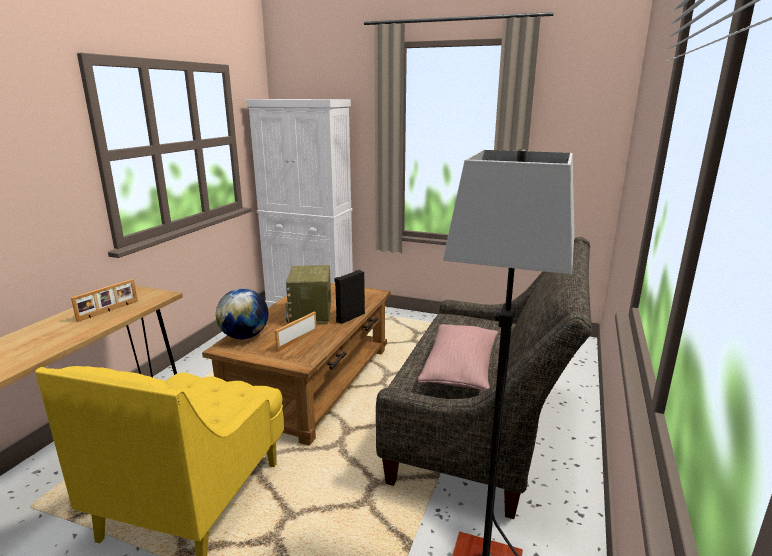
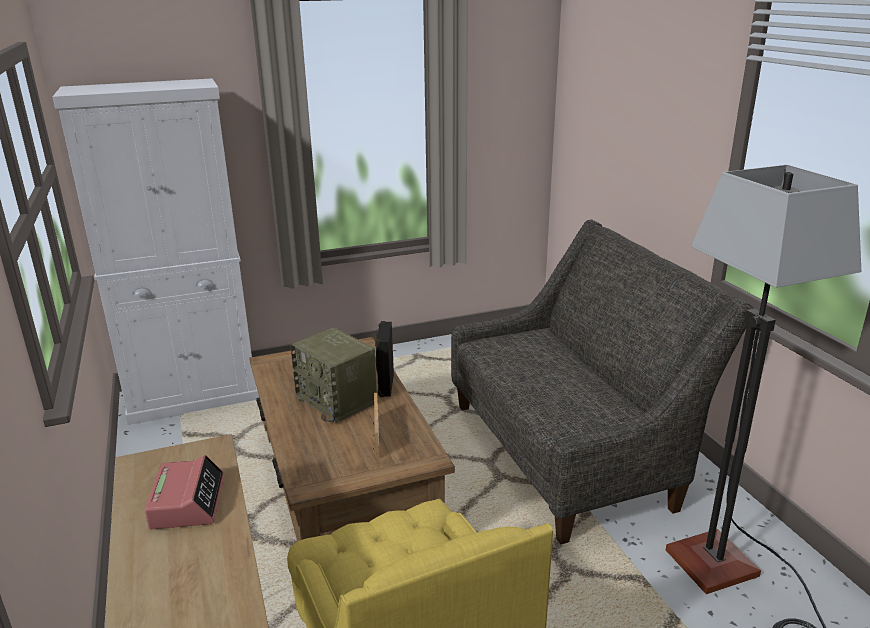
camera: 40 degrees left, 5 degrees up
(109, 311) = (188, 502): picture frame -> alarm clock
(244, 336) = (306, 461): globe -> none
(460, 370) = (574, 394): pink pillow -> none

